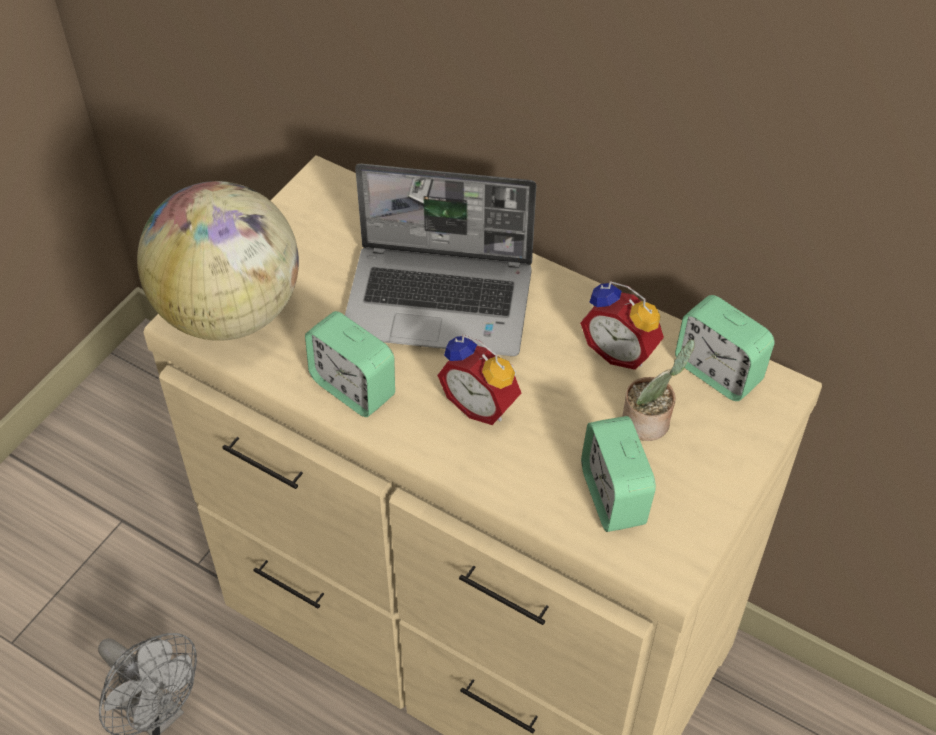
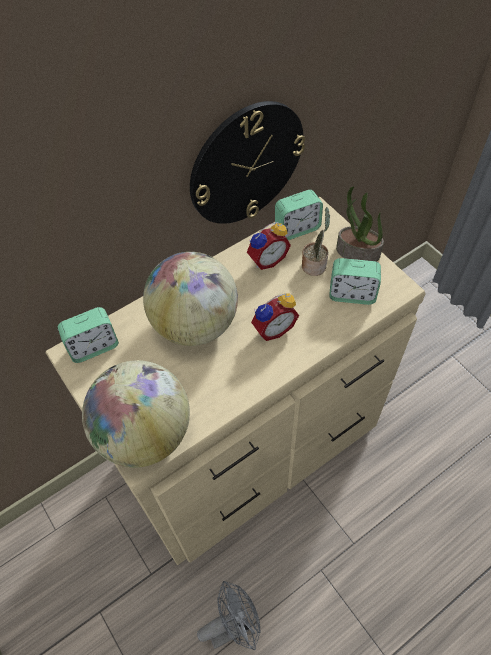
camera: 65 degrees left, 5 degrees up
(353, 388) = (234, 385): alarm clock -> alarm clock (94, 347)
(441, 301) = (195, 324): laptop -> globe
(701, 192) = (246, 164): none -> wall clock
(715, 479) = (357, 252): none -> potted plant

